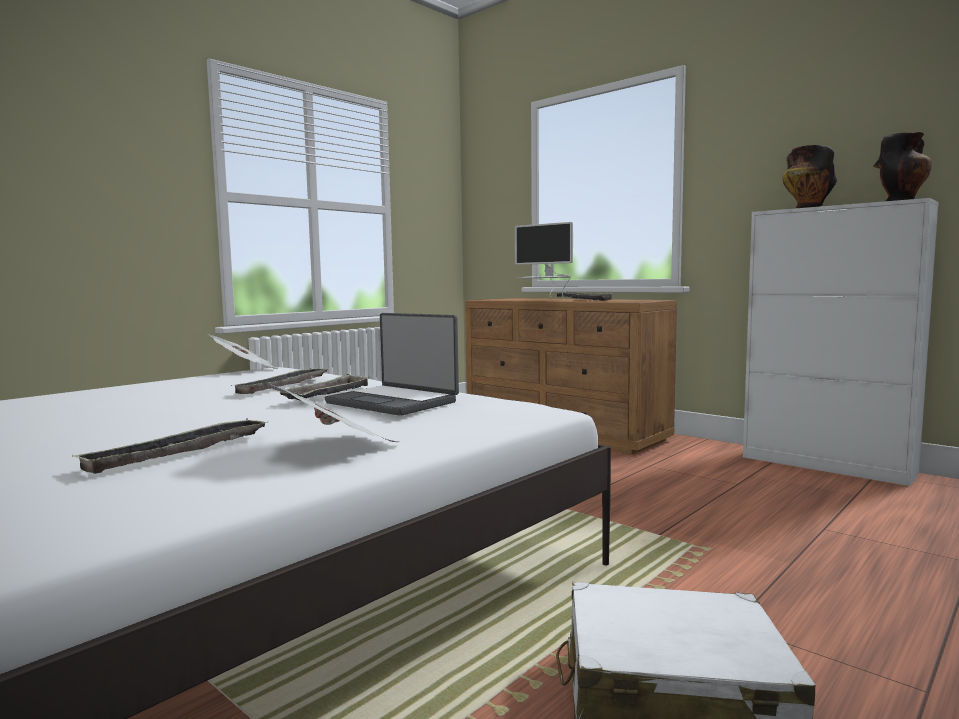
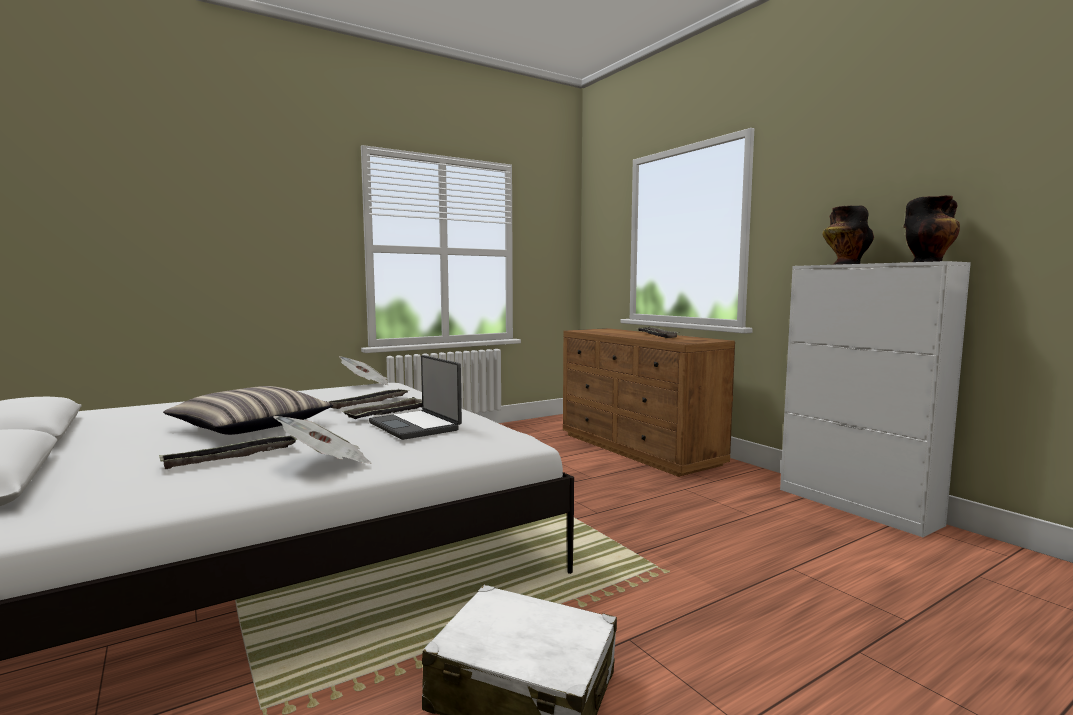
camera: 15 degrees right, 0 degrees up
(152, 419) = (251, 426): none -> pillow
(545, 300) = (621, 335): monitor -> none

